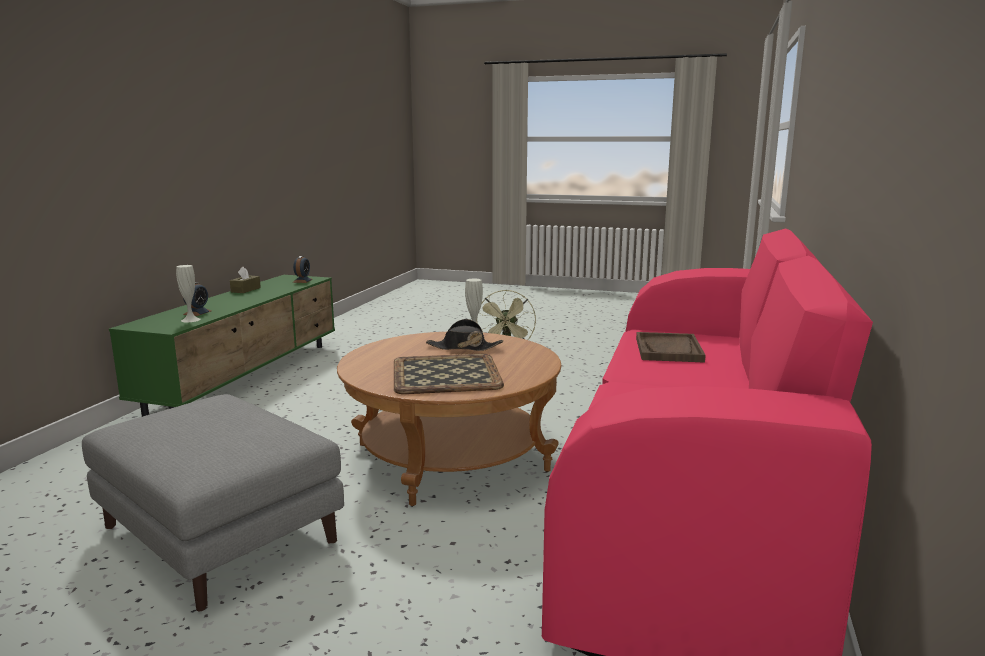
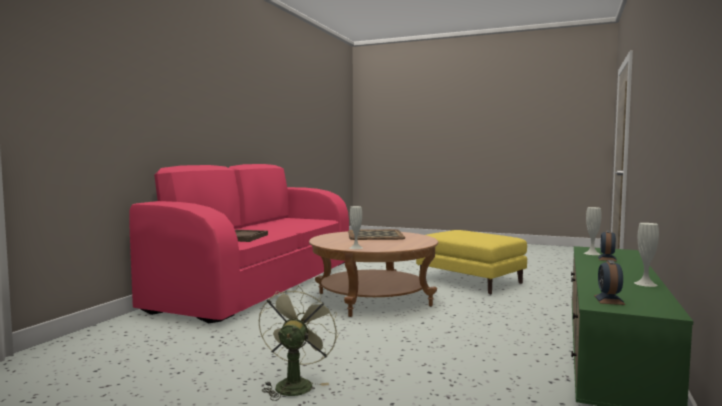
camera: 175 degrees left, 10 degrees down
(217, 535) = (471, 281): grey ottoman -> yellow ottoman
(246, 290) = (645, 284): brown tissue box -> white vase
(464, 347) = (364, 243): black hat -> none

